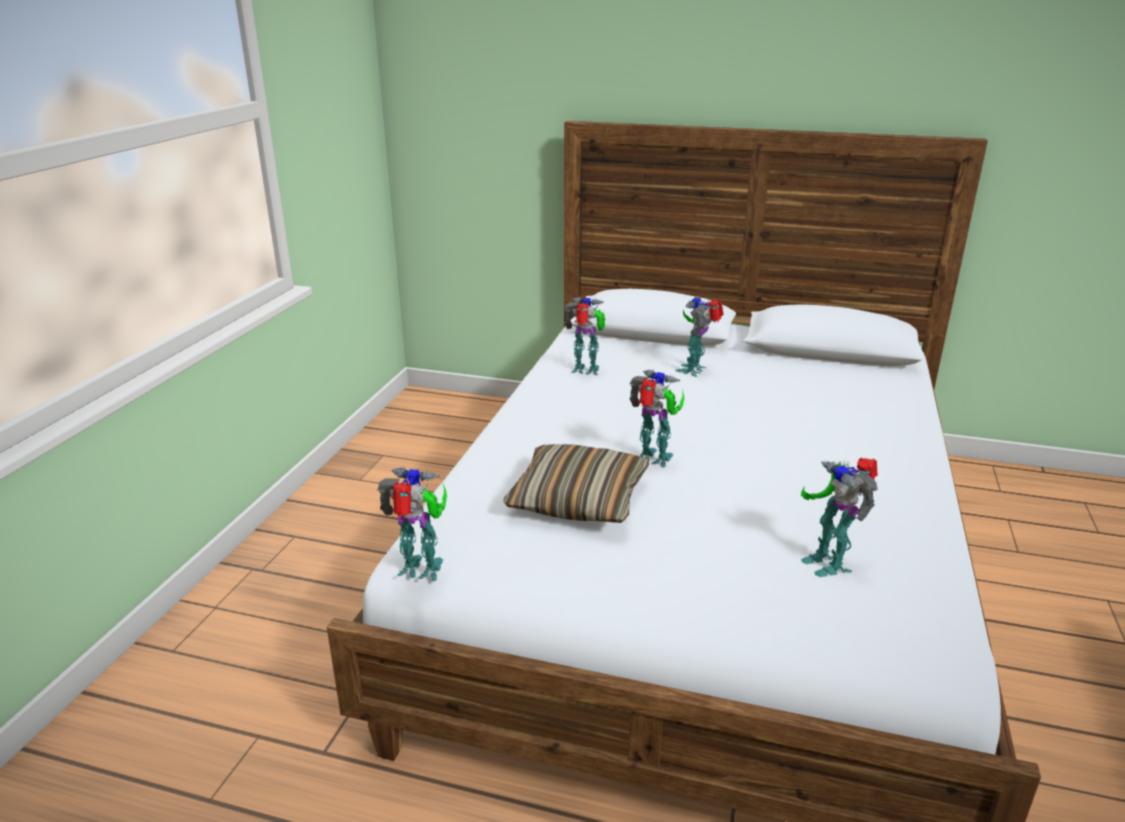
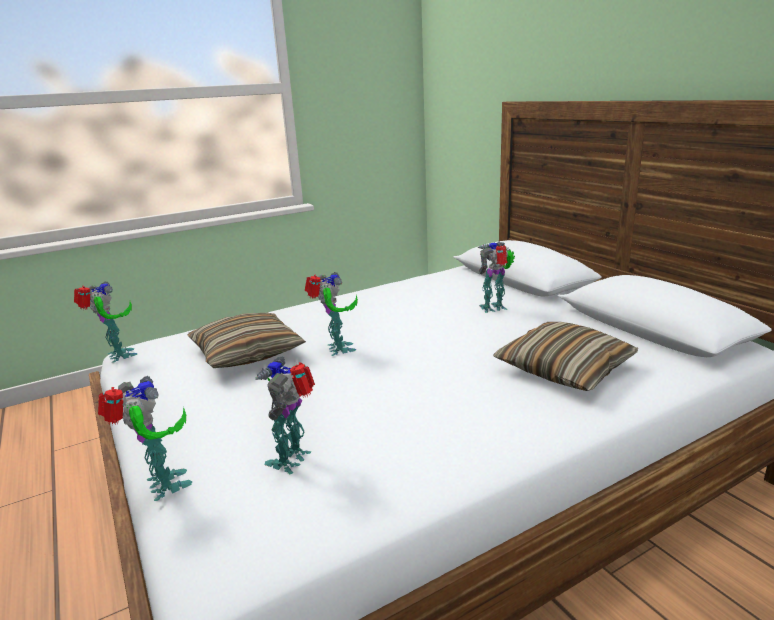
camera: 45 degrees right, 5 degrees down
(587, 371) = (419, 289): toy robot -> toy robot (163, 486)
(845, 406) = (564, 369): none -> pillow

